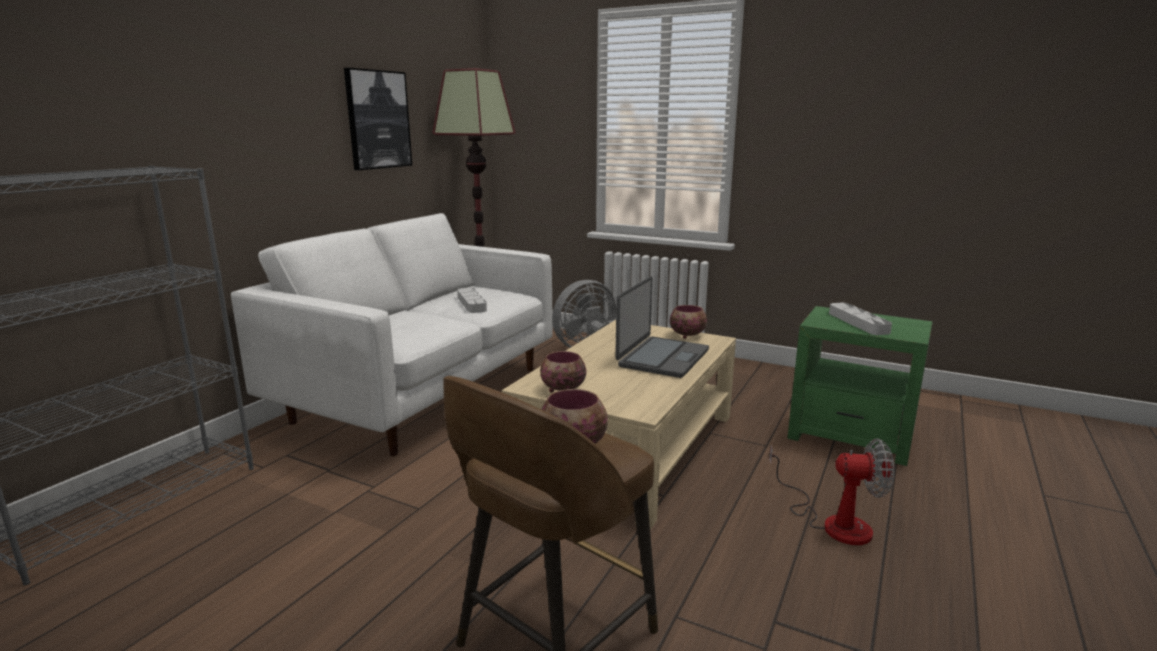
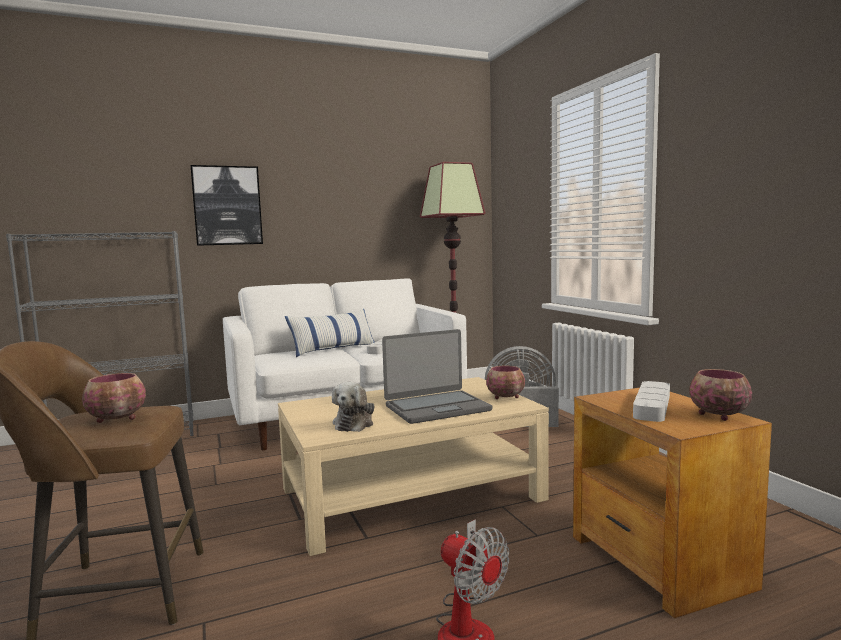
camera: 40 degrees right, 10 degrees down
(378, 120) = (364, 206): picture -> picture (227, 206)
(413, 314) = (333, 349): none -> pillow
(562, 390) = (309, 411): bowl -> bowl (717, 415)
(636, 390) = (354, 423): none -> plush toy
(851, 436) = (659, 562): green side table -> brown side table

